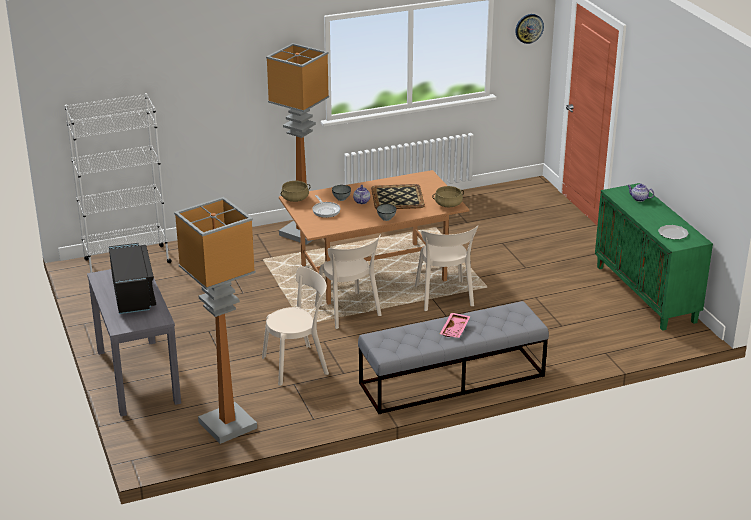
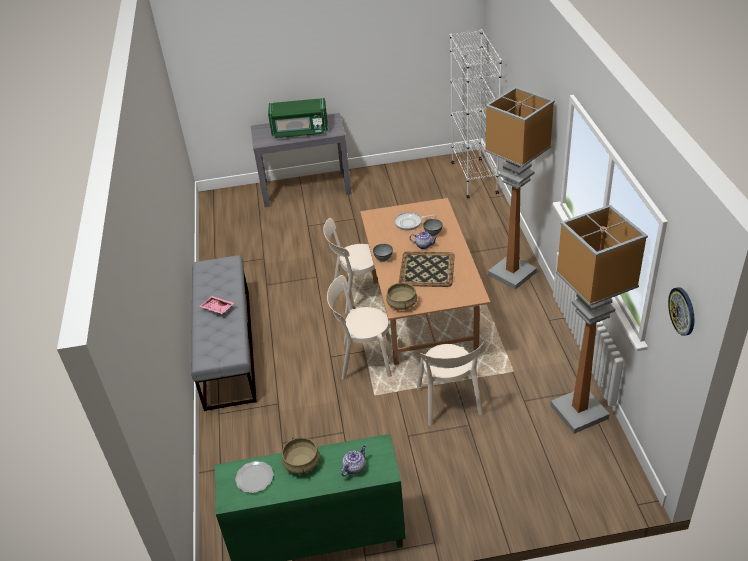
camera: 105 degrees right, 10 degrees up
(133, 294) = (300, 131): black microwave -> green microwave
(226, 425) = (229, 226): floor lamp -> floor lamp (579, 411)
(295, 199) = (438, 206): beige cooking pot -> beige cooking pot (301, 463)
(298, 365) = (288, 261): beige chair -> beige chair (449, 403)

